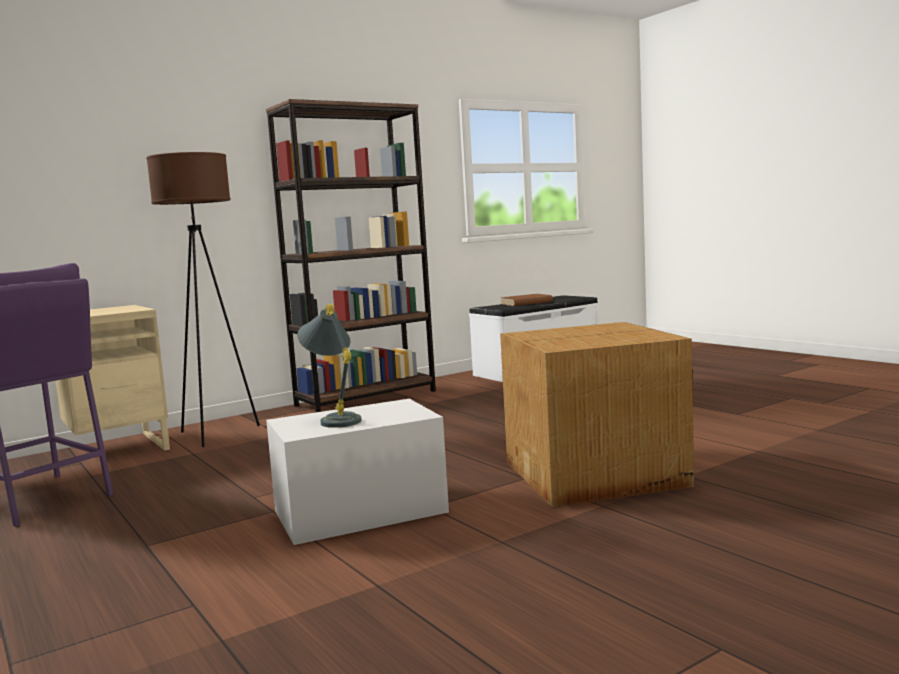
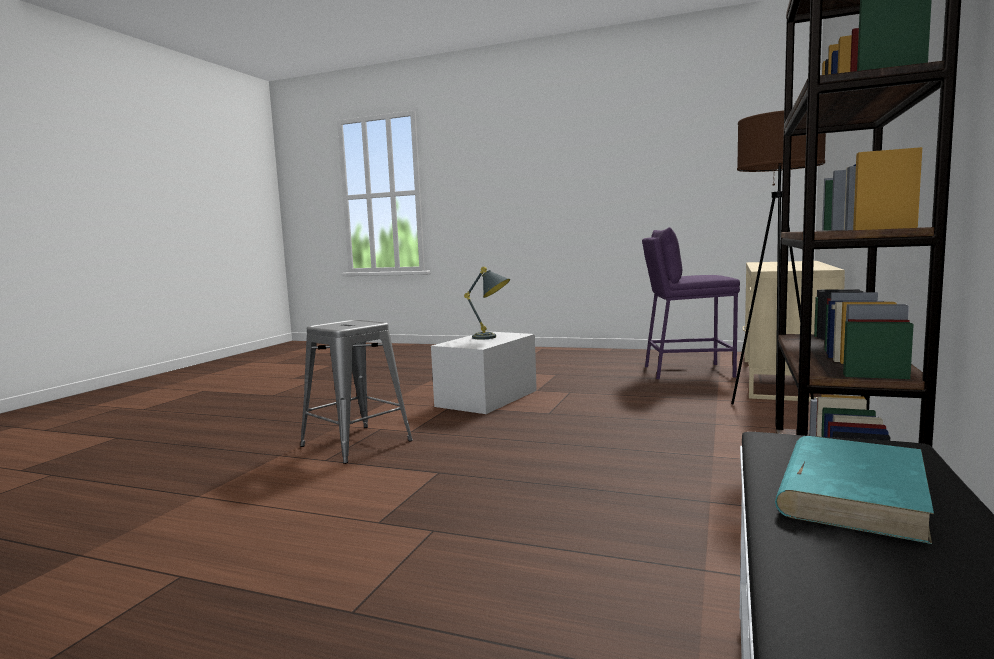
camera: 145 degrees right, 0 degrees up
(526, 303) = (852, 492): brown book -> turquoise book
(597, 474) = (356, 443): cardboard box -> grey stool

